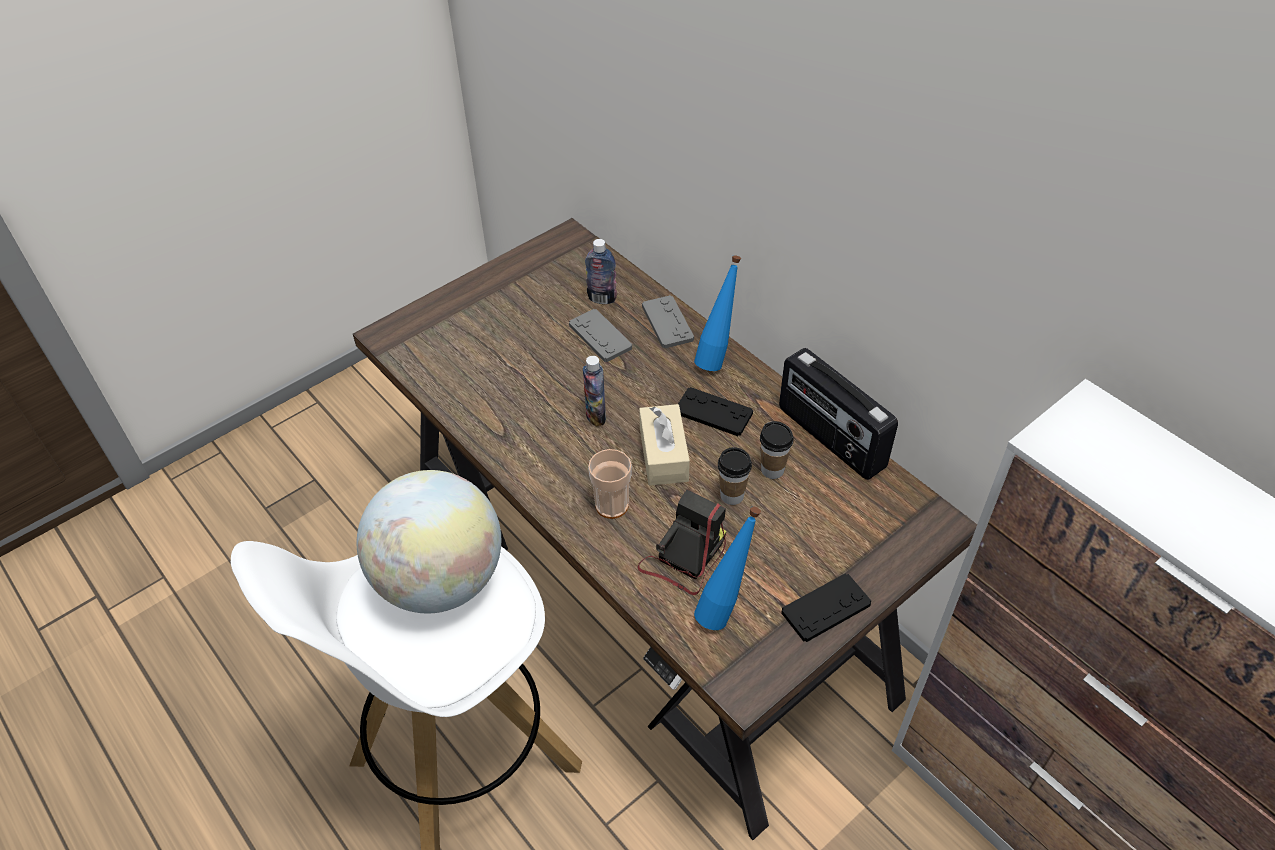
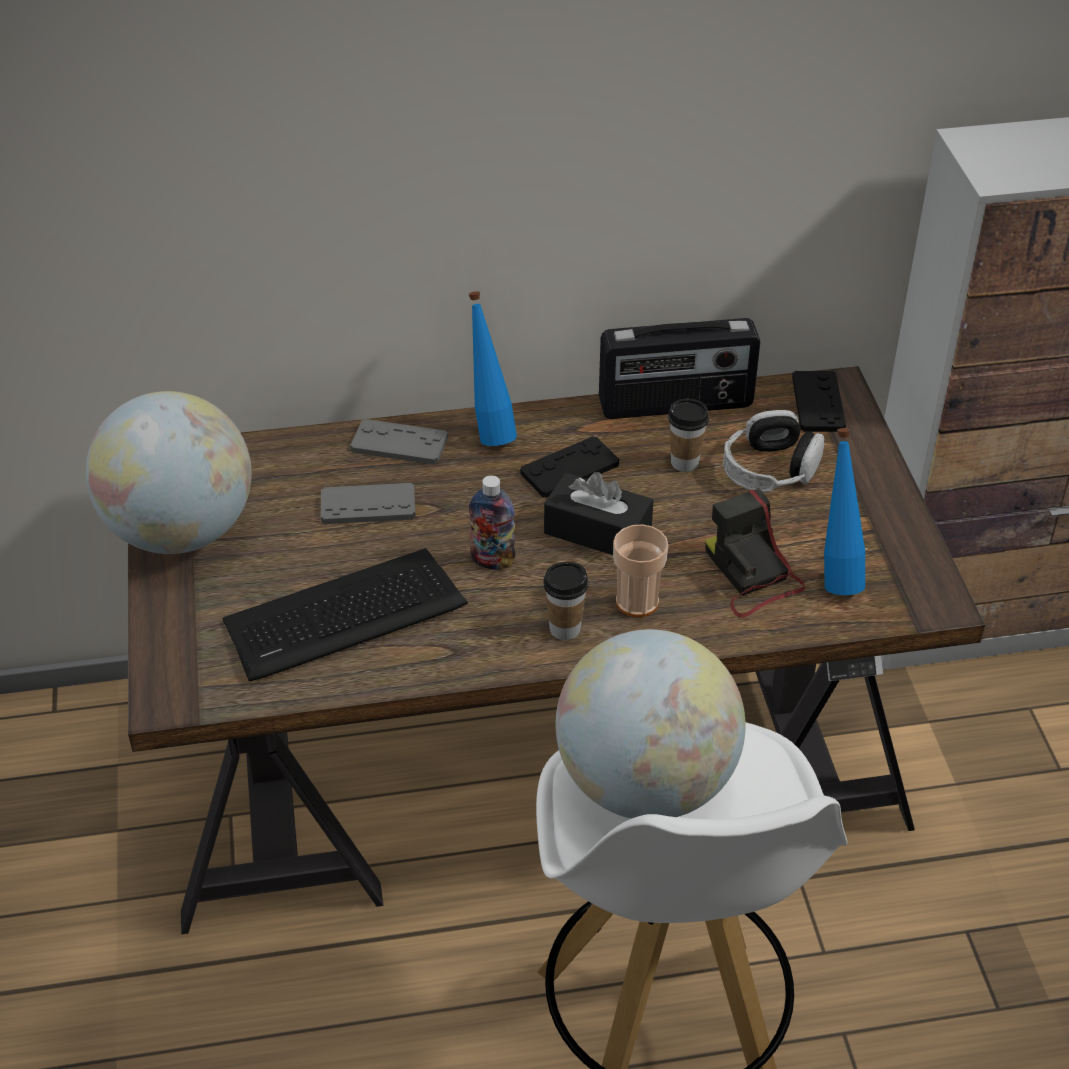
camera: 60 degrees left, 5 degrees down
(498, 372) = (344, 616): none -> keyboard
(517, 273) = (180, 531): none -> globe
(602, 298) = (305, 478): bottle -> none
(663, 455) = (597, 531): beige tissue box -> black tissue box
(732, 495) = (695, 506): cup -> cup (565, 629)
(807, 521) = (770, 469): none -> headphones
(826, 608) = (883, 506): black game controller -> black game controller (818, 403)

